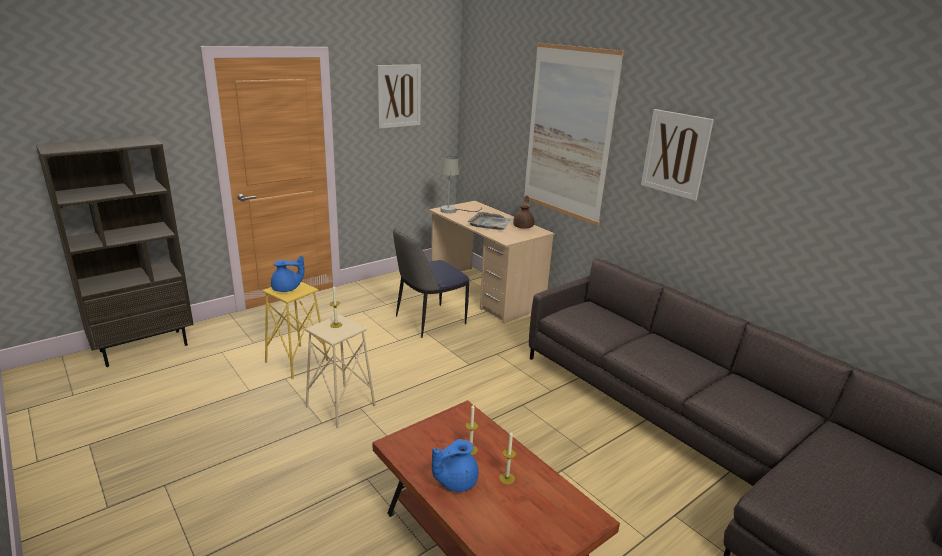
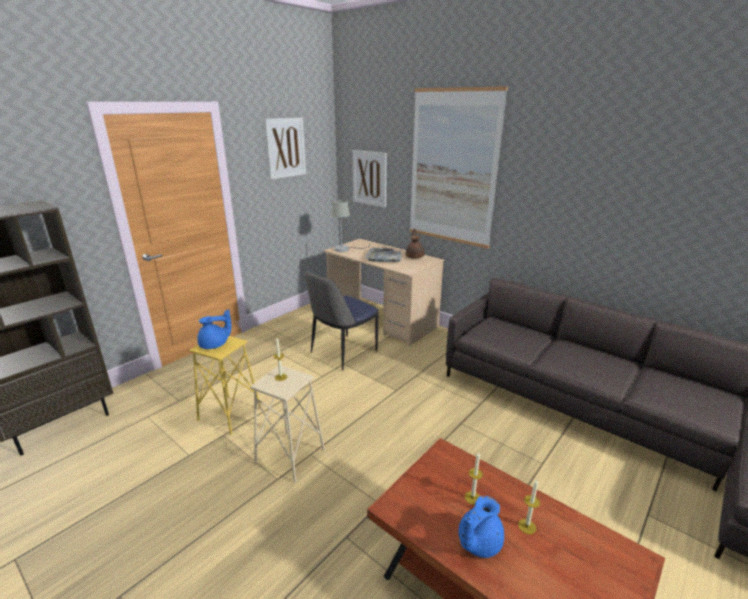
camera: 10 degrees left, 0 degrees up
(675, 154) = (566, 176): picture -> picture (369, 178)

